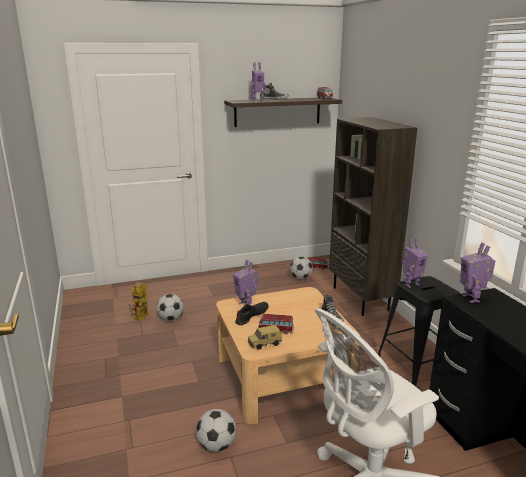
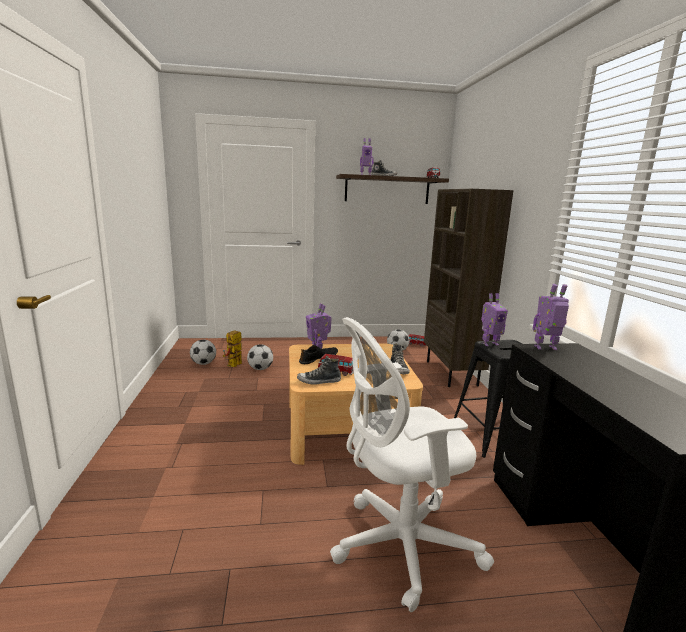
camera: 10 degrees right, 5 degrees down
(216, 445) = (254, 477): football -> football (203, 363)
(265, 345) = (319, 381): toy car -> shoe
(471, 298) = (546, 348): toy robot -> toy robot turned 90 degrees clockwise

